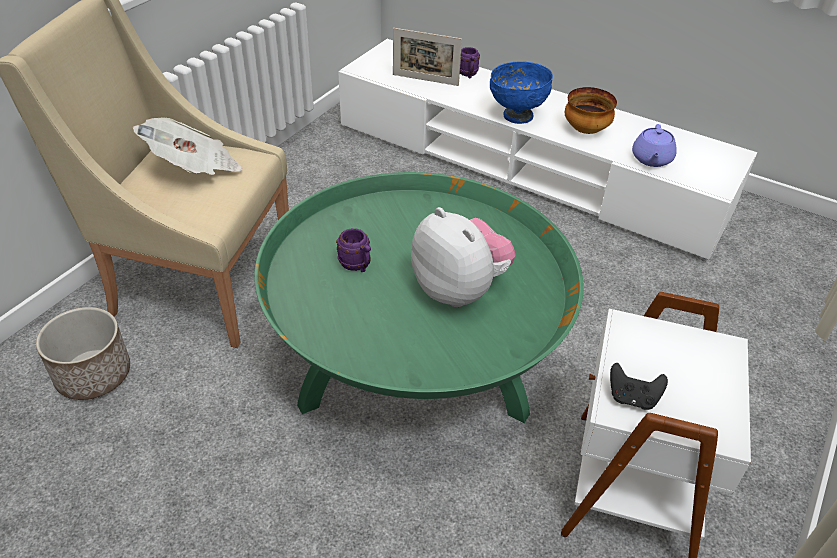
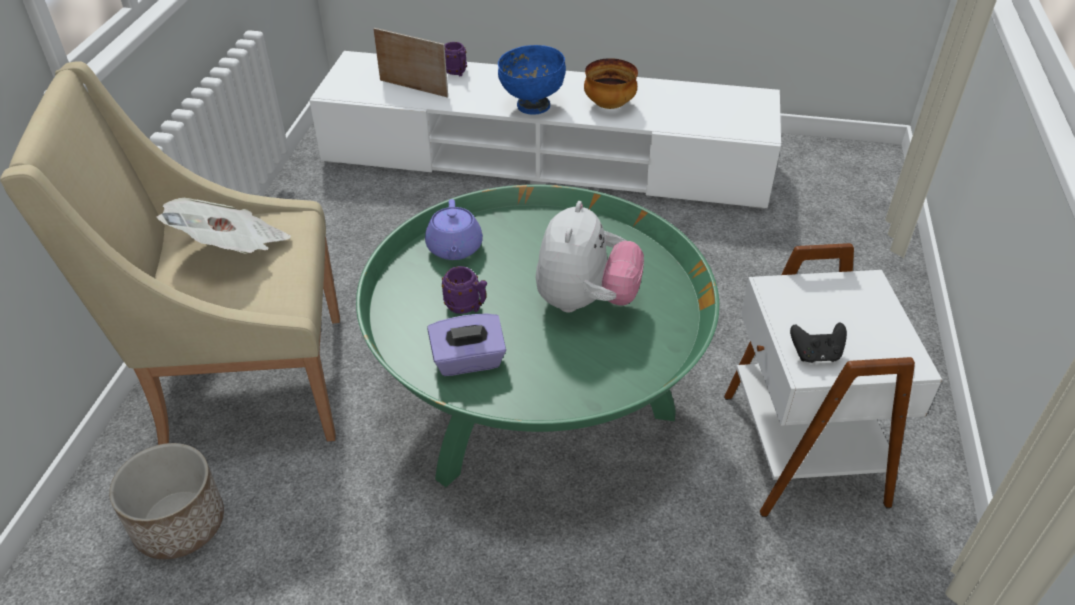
camera: 20 degrees left, 0 degrees up
(332, 311) = (468, 361): none -> purple tissue box
(425, 80) = (413, 88): picture frame -> picture frame turned 150 degrees counterclockwise
(459, 290) = (585, 301): plush toy -> plush toy turned 75 degrees clockwise
(651, 159) = (687, 120): purple teapot -> purple teapot (454, 249)

